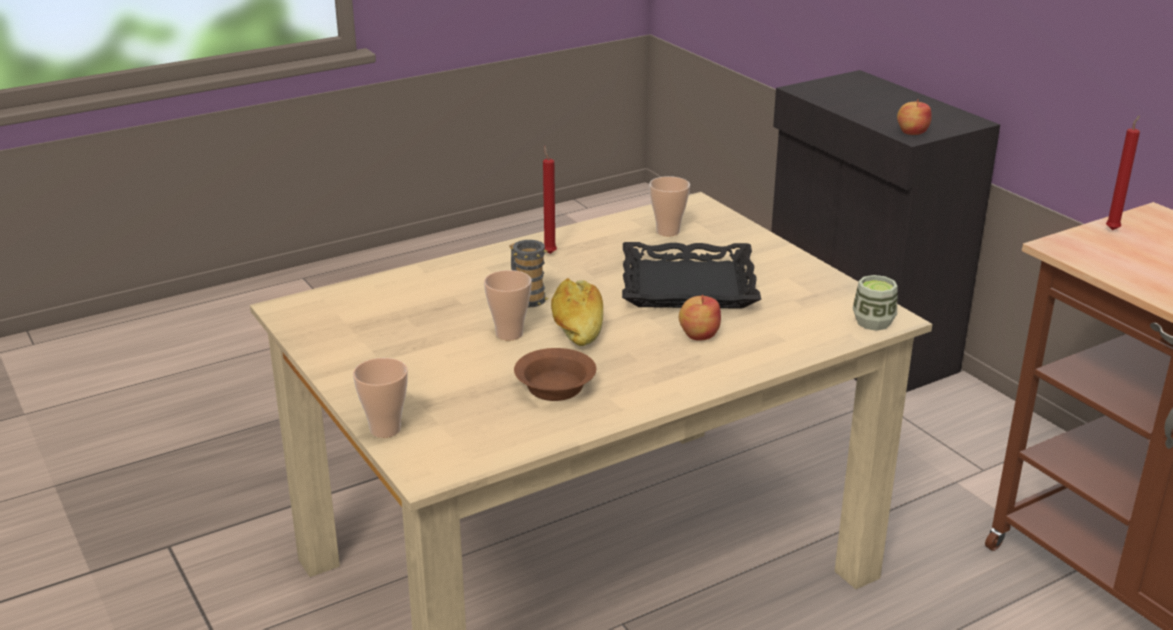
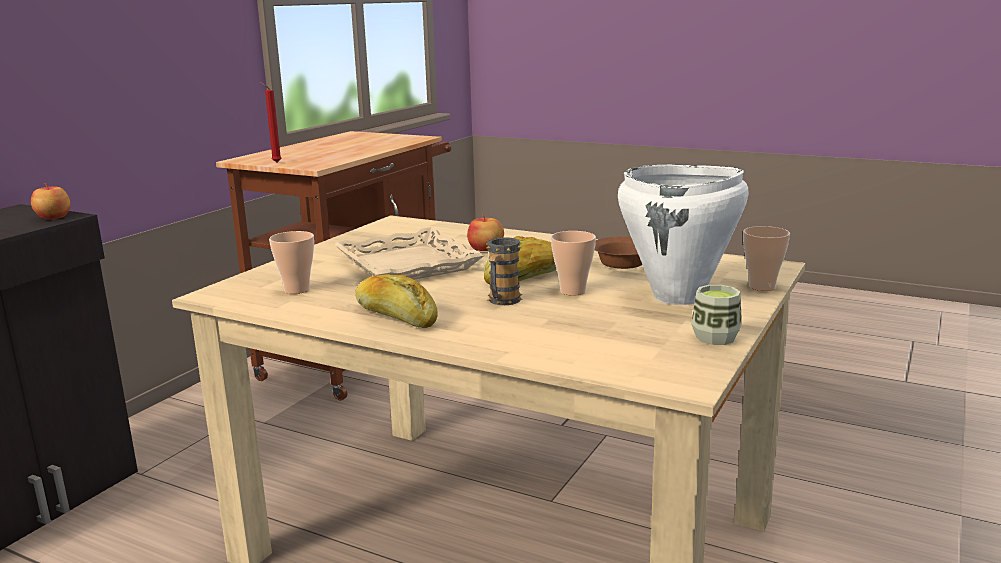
camera: 120 degrees left, 10 degrees down
(423, 374) = (678, 297): none -> white cooking pot
(549, 252) = (396, 317): red candle -> bread
(688, 285) = (406, 265): black tray -> beige tray
(873, 322) = (406, 223): cup -> cup (715, 337)

